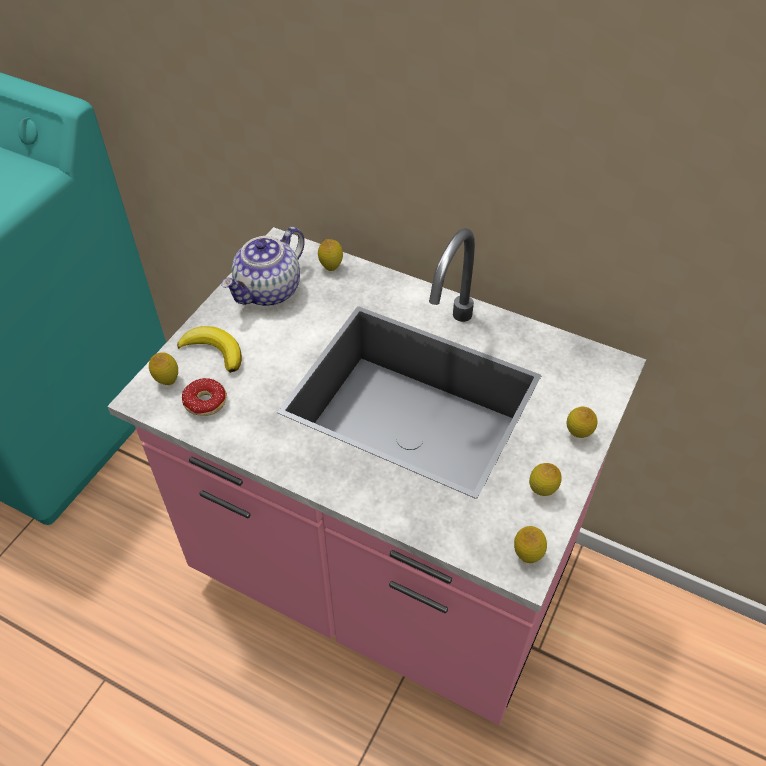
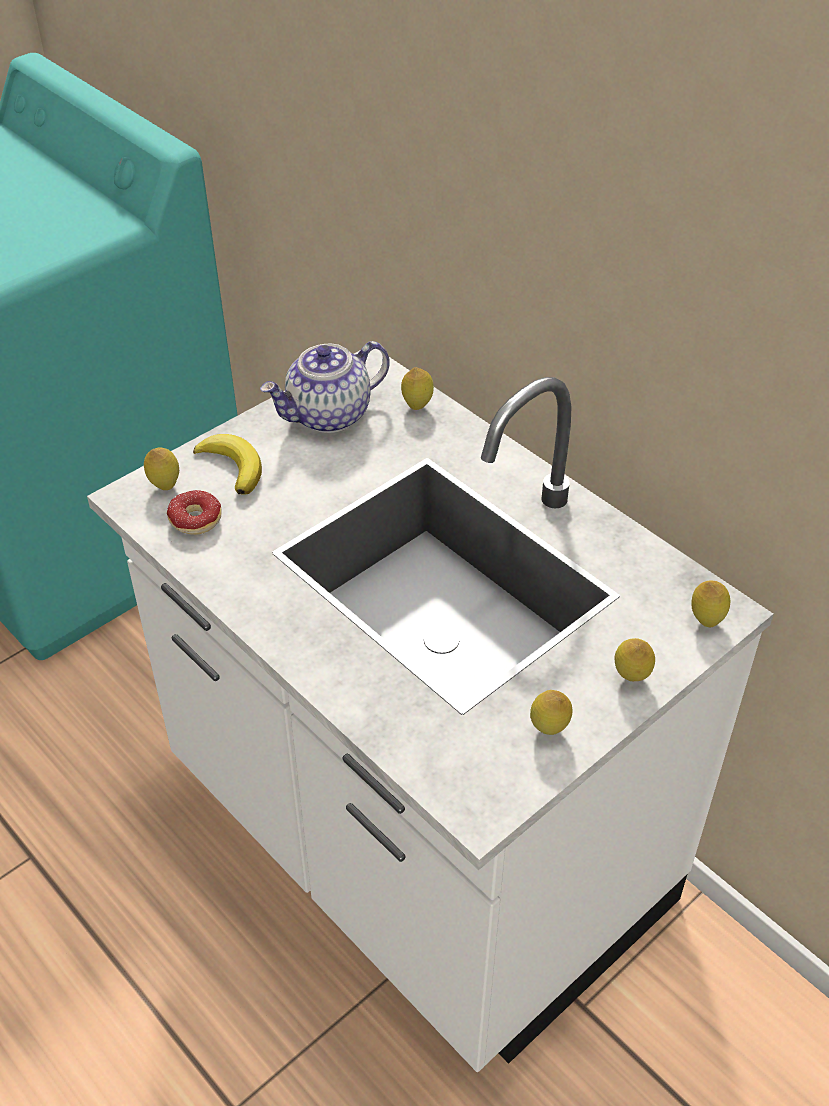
camera: 20 degrees right, 5 degrees down
(383, 573) = (414, 842): pink counter -> white counter
(527, 555) = (491, 797): lemon -> lemon (706, 620)

